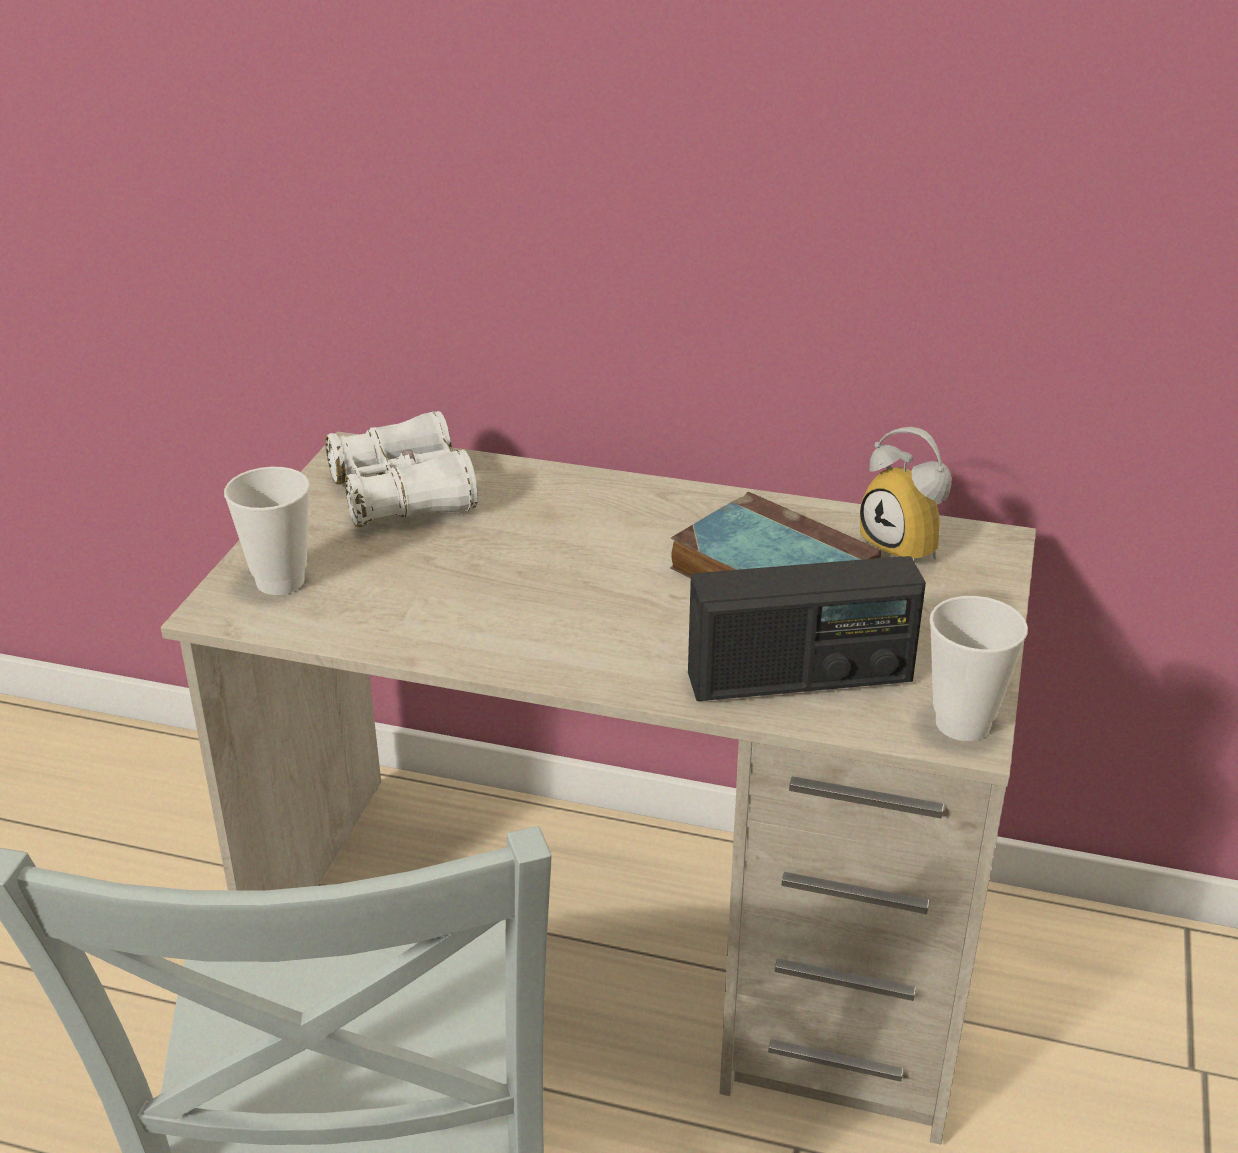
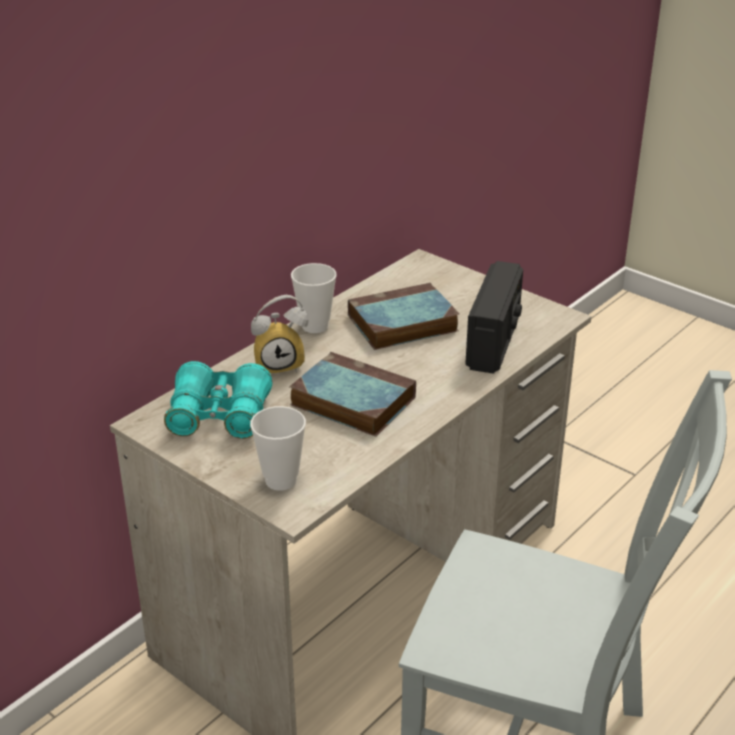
camera: 65 degrees left, 0 degrees up
(403, 495) = (219, 416): white binoculars -> turquoise binoculars
(510, 584) = (350, 401): none -> book
(909, 547) = (409, 282): alarm clock -> alarm clock (280, 364)
(962, 723) = (552, 314): cup -> cup (315, 326)

